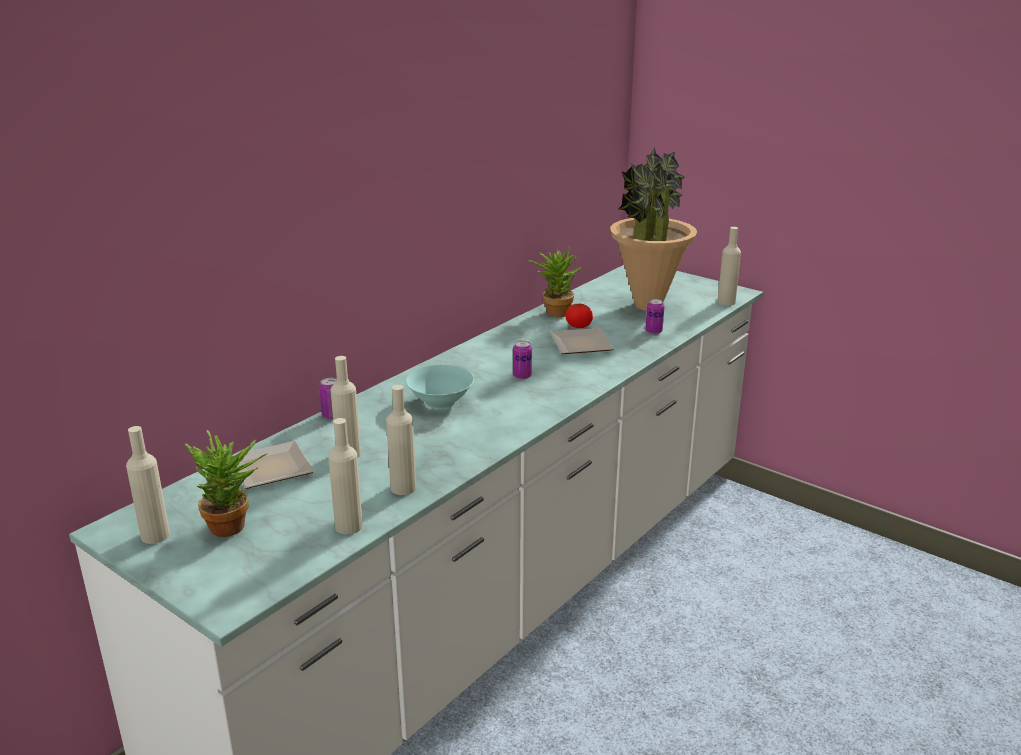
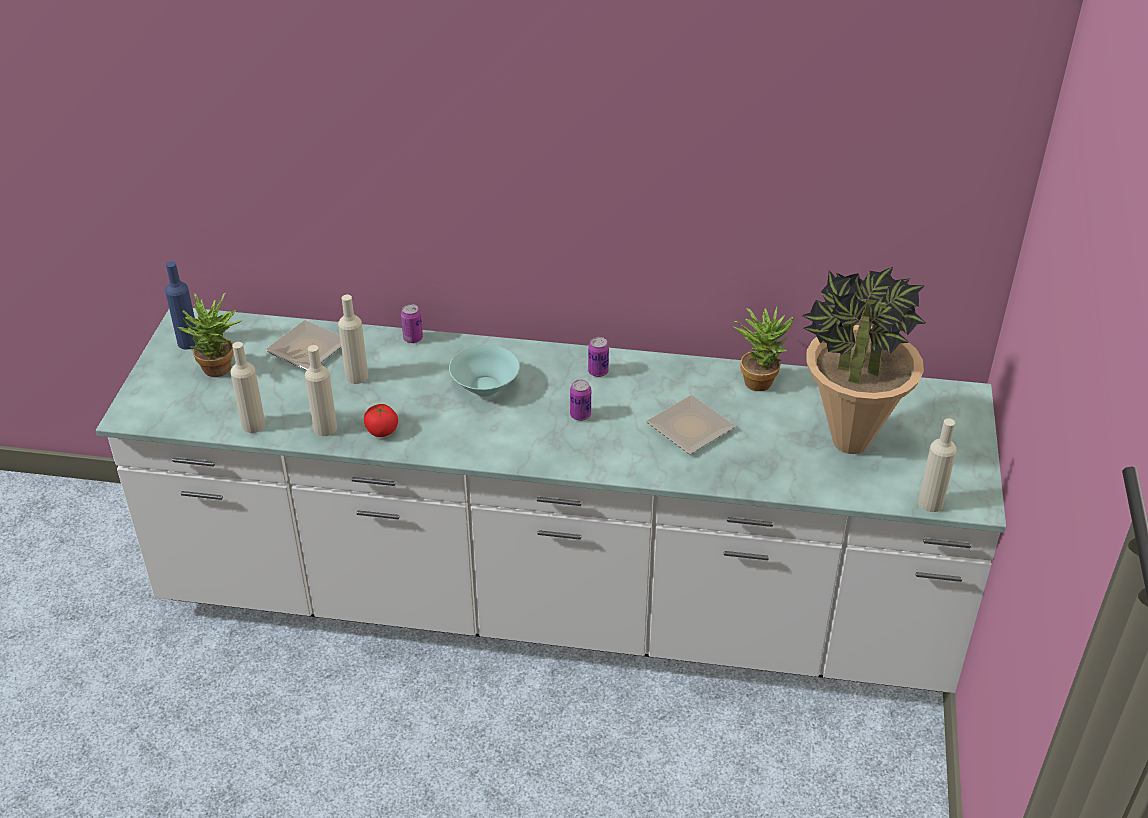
camera: 60 degrees right, 15 degrees up
(155, 535) = (188, 342): beige bottle -> blue bottle
(578, 326) = (737, 409): tomato -> tomato (381, 431)
(653, 331) = (778, 469): can -> can (598, 372)

